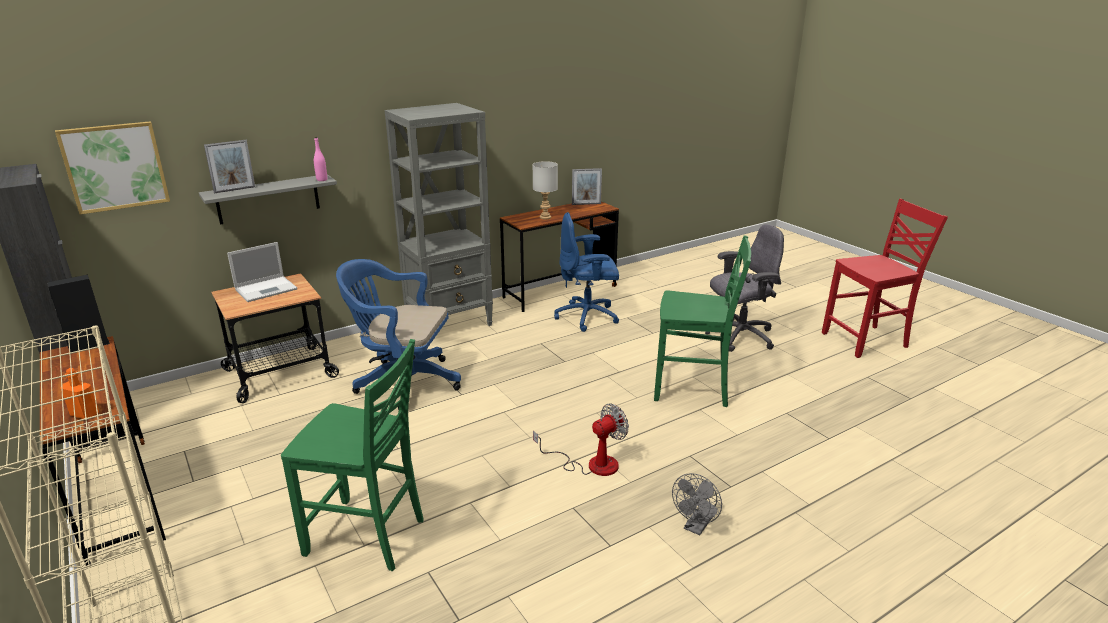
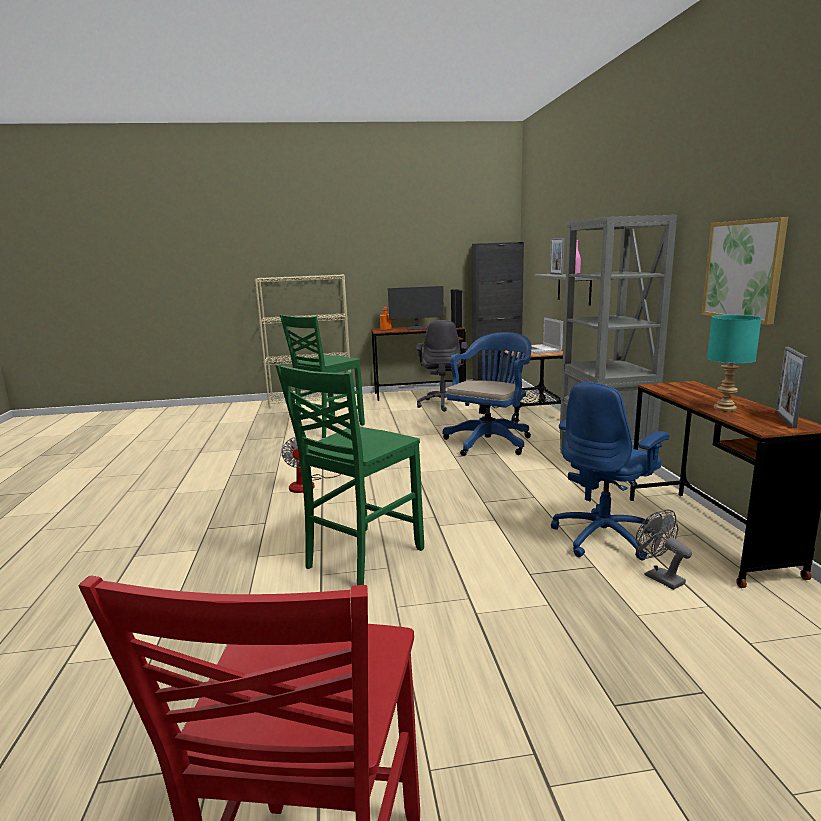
camera: 115 degrees right, 10 degrees down
(91, 381) = (416, 328): none -> monitor
(115, 167) = (540, 249): picture -> picture (743, 270)
(545, 217) = (691, 395): grey table lamp -> none
(573, 212) = (724, 408): none -> turquoise table lamp
(588, 317) = (604, 537): blue office chair -> blue office chair turned 150 degrees counterclockwise
(696, 527) = (197, 503): grey fan -> grey fan (658, 577)
(739, 337) = (472, 659): grey office chair -> grey office chair (443, 404)

